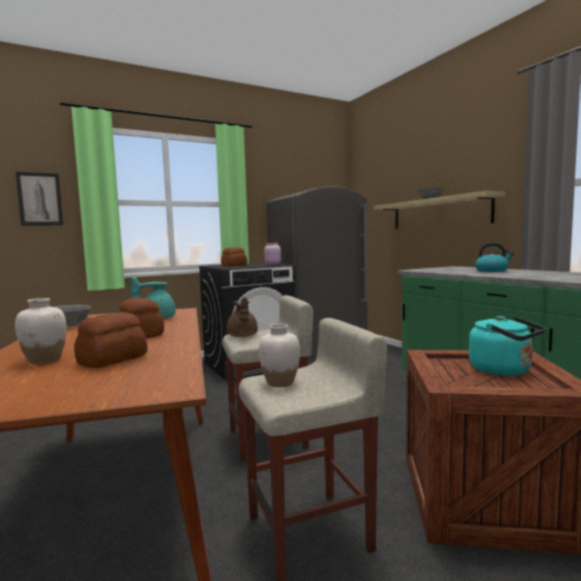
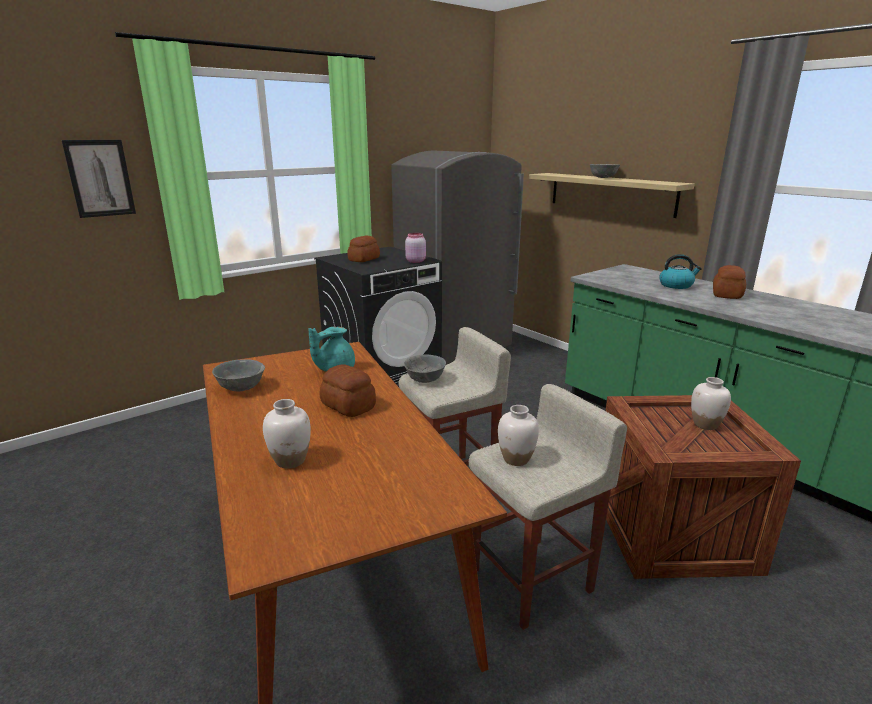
camera: 10 degrees left, 15 degrees up
(111, 360) = (362, 456): bread -> bread (726, 294)
(242, 336) = (425, 380): brown teapot -> grey bowl
(504, 371) = (705, 425): turquoise kettle -> white vase

